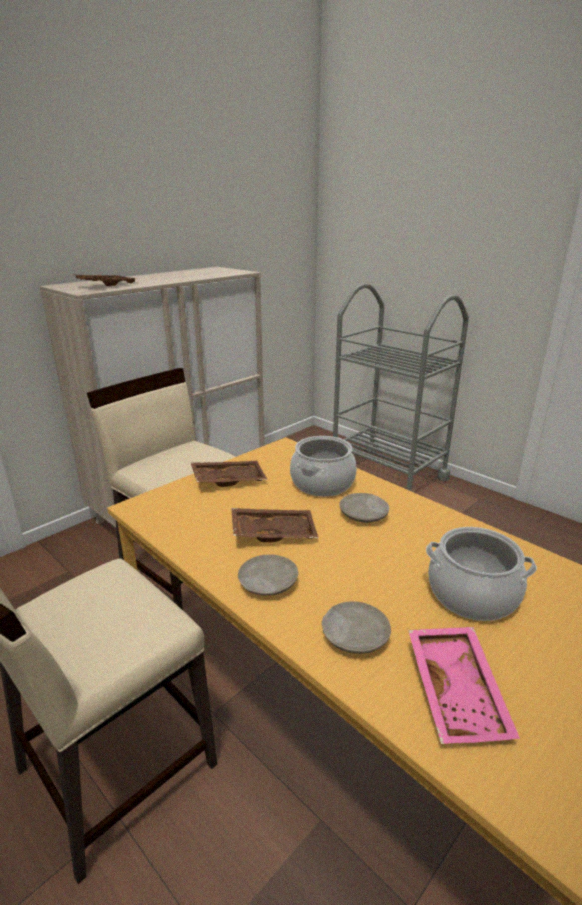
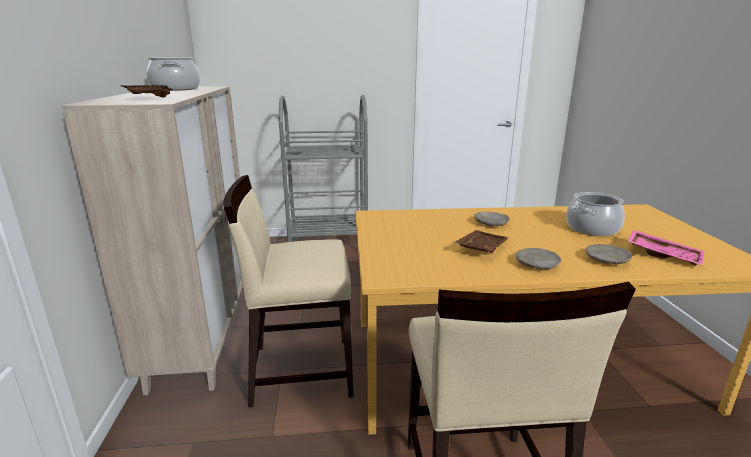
camera: 50 degrees left, 5 degrees down
(228, 479) = (389, 240): brown tray -> none
(322, 483) = (438, 221): cooking pot -> cooking pot (175, 89)

